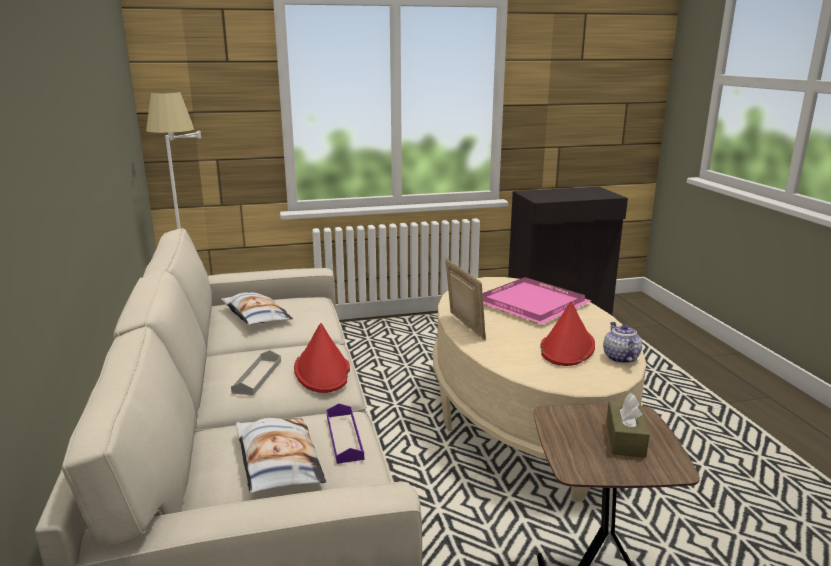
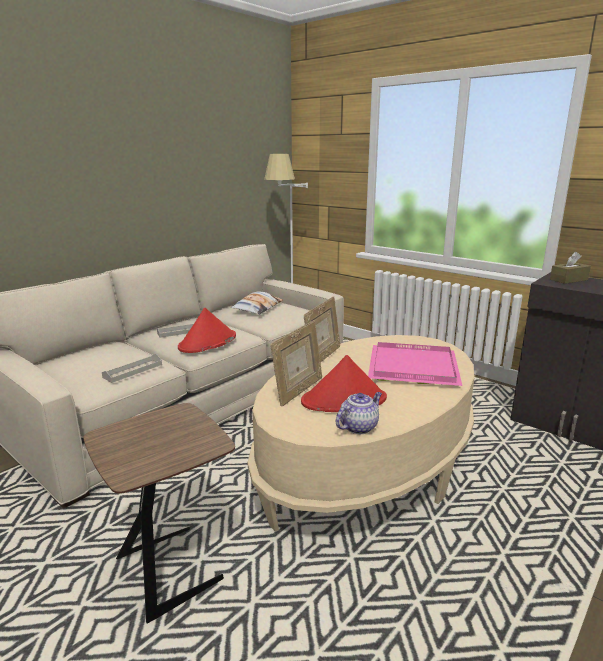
camera: 55 degrees right, 0 degrees up
(277, 461) = (94, 364): pillow -> none
(344, 437) = (133, 371): purple tray -> grey tray
(529, 360) = (298, 391): none -> picture frame
(625, 439) = (164, 445): brown tissue box -> brown tissue box (568, 280)

